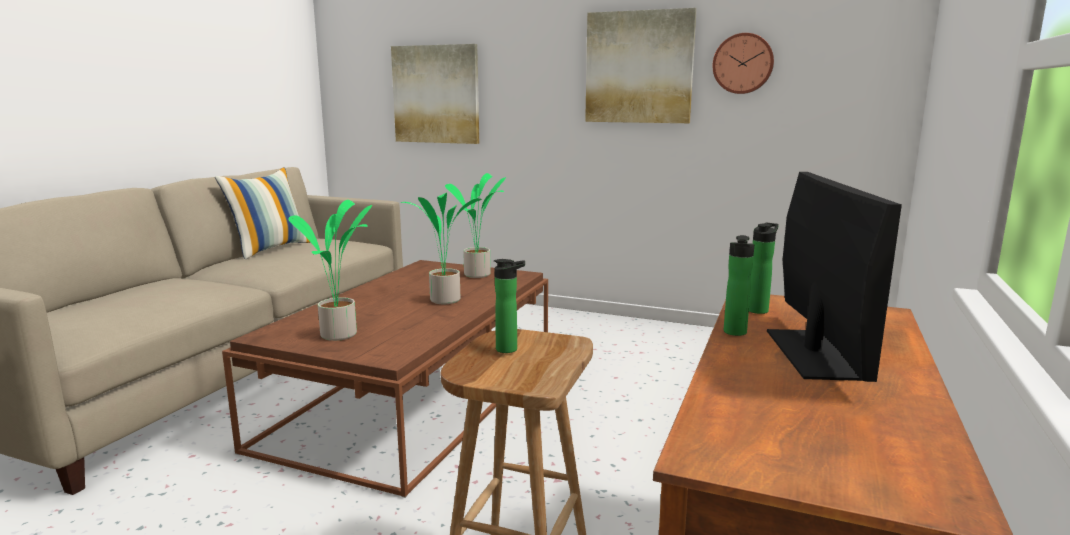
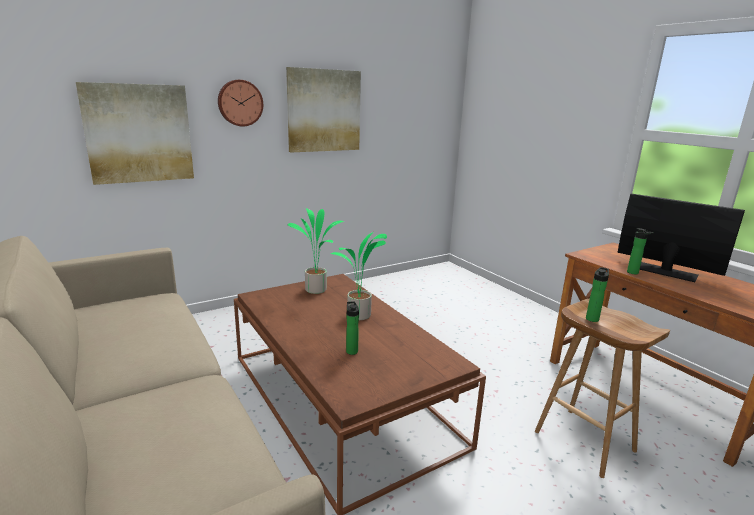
camera: 55 degrees left, 5 degrees up
(270, 249) = (89, 337): pillow -> none
(341, 335) = (388, 369): potted plant -> none
(743, 63) = (384, 109): wall clock -> wall clock (240, 103)
(759, 310) = (602, 259): bottle -> bottle (351, 350)

